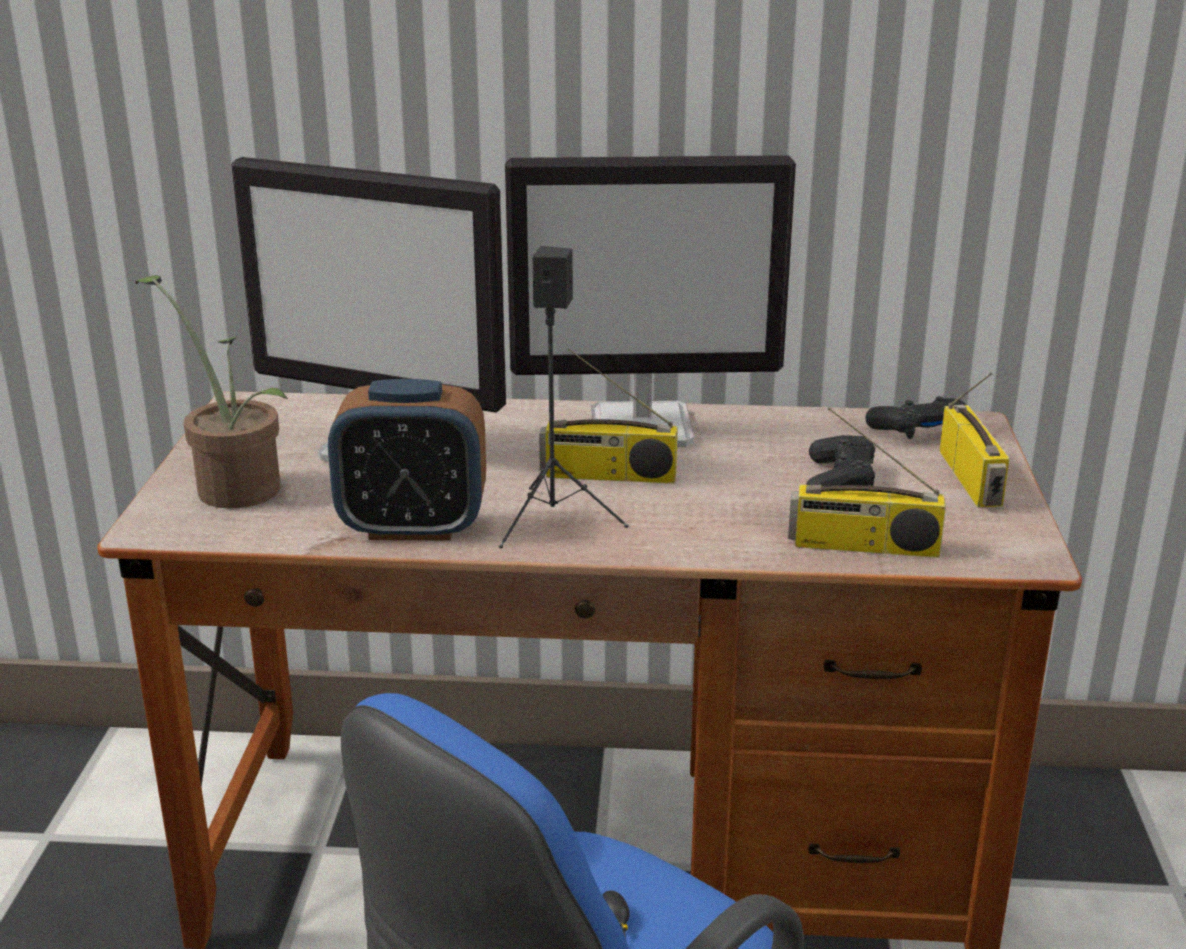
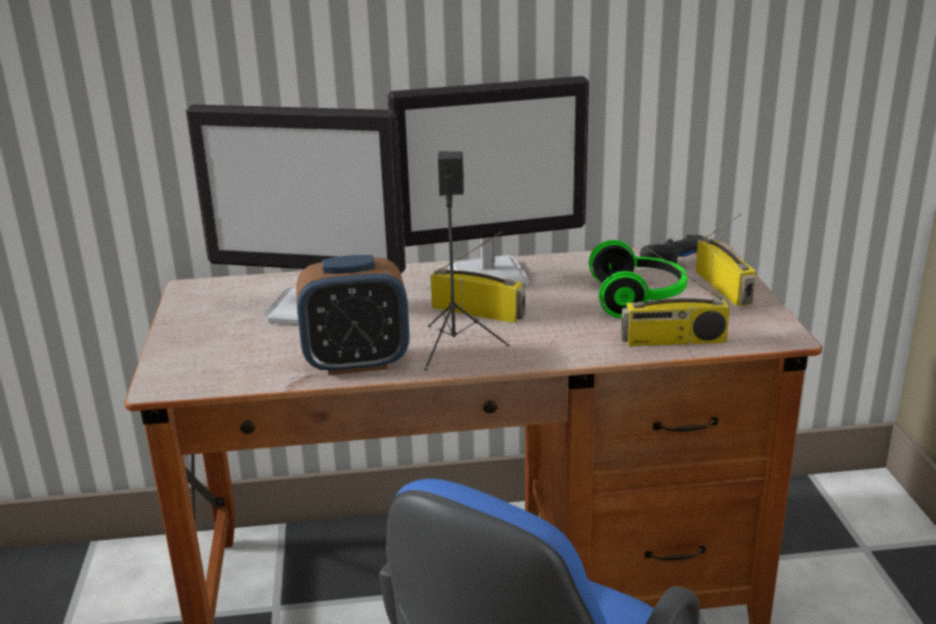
camera: 10 degrees left, 0 degrees up
(233, 485) = (210, 347): potted plant -> none
(607, 475) = (479, 311): radio -> radio turned 150 degrees counterclockwise
(839, 481) = (638, 299): black game controller -> headphones

